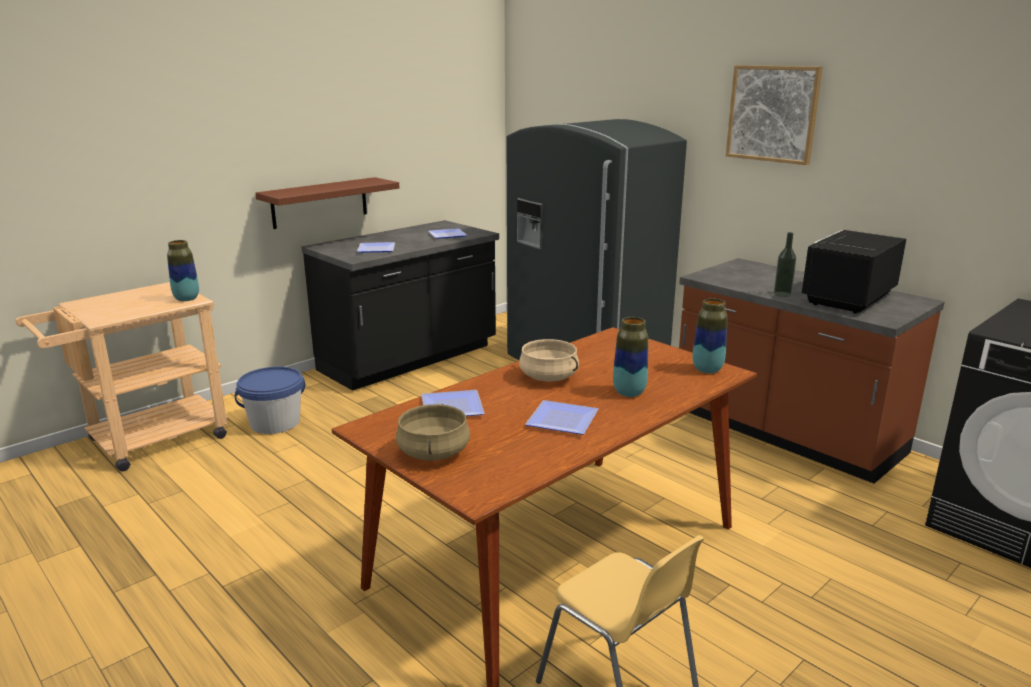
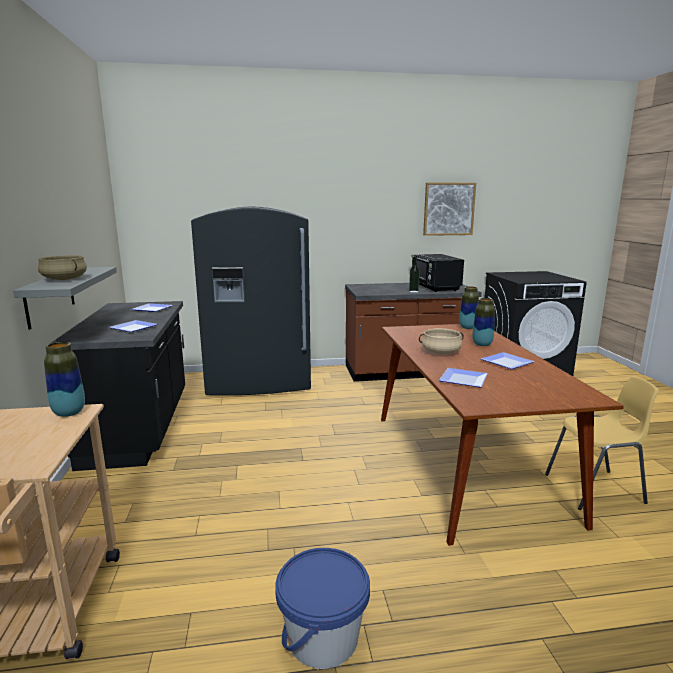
camera: 55 degrees left, 5 degrees down
(275, 423) = (139, 519): blue bucket -> blue bucket (323, 637)
(320, 202) = (50, 296): brown shelf -> grey shelf
(434, 452) = (529, 396): beige cooking pot -> beige cooking pot (65, 279)
(772, 114) = (356, 196): picture -> picture (448, 209)

